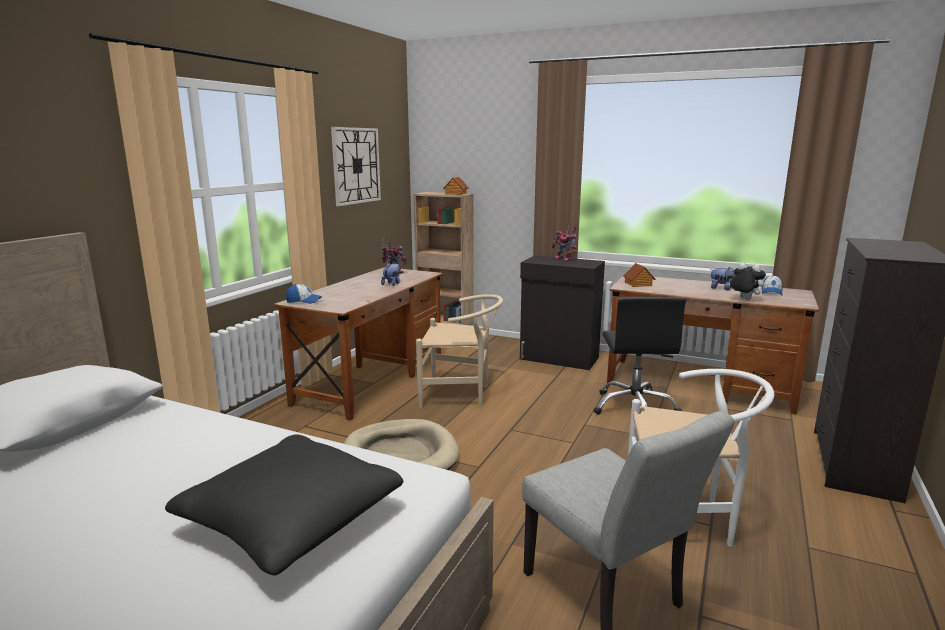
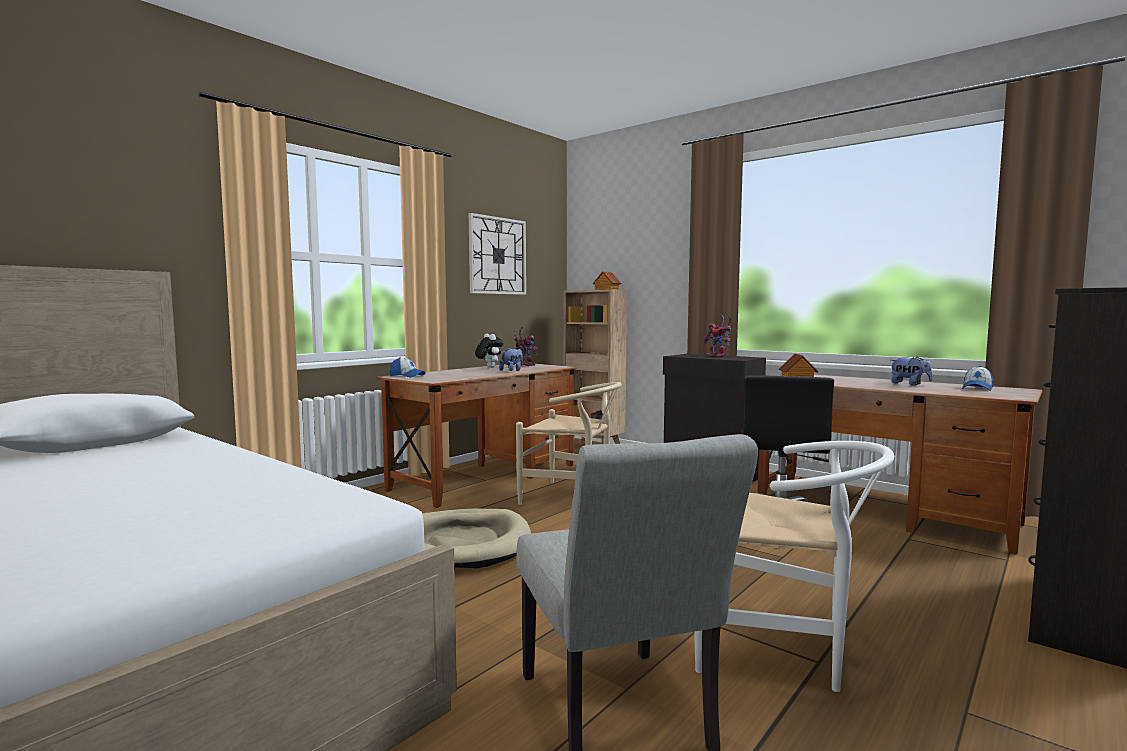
camera: 15 degrees right, 10 degrees down
(291, 520) = (176, 519): black pillow -> none
(743, 299) = (929, 391): plush toy -> plush toy (489, 367)

